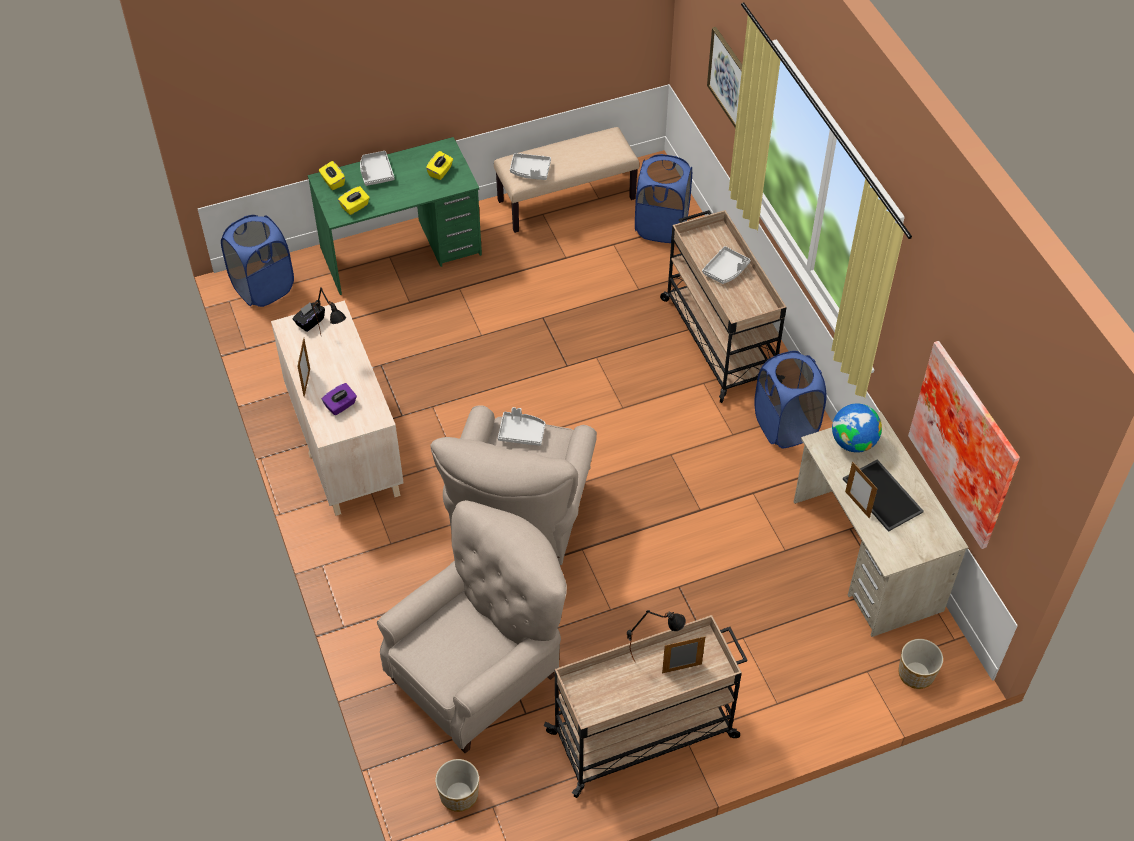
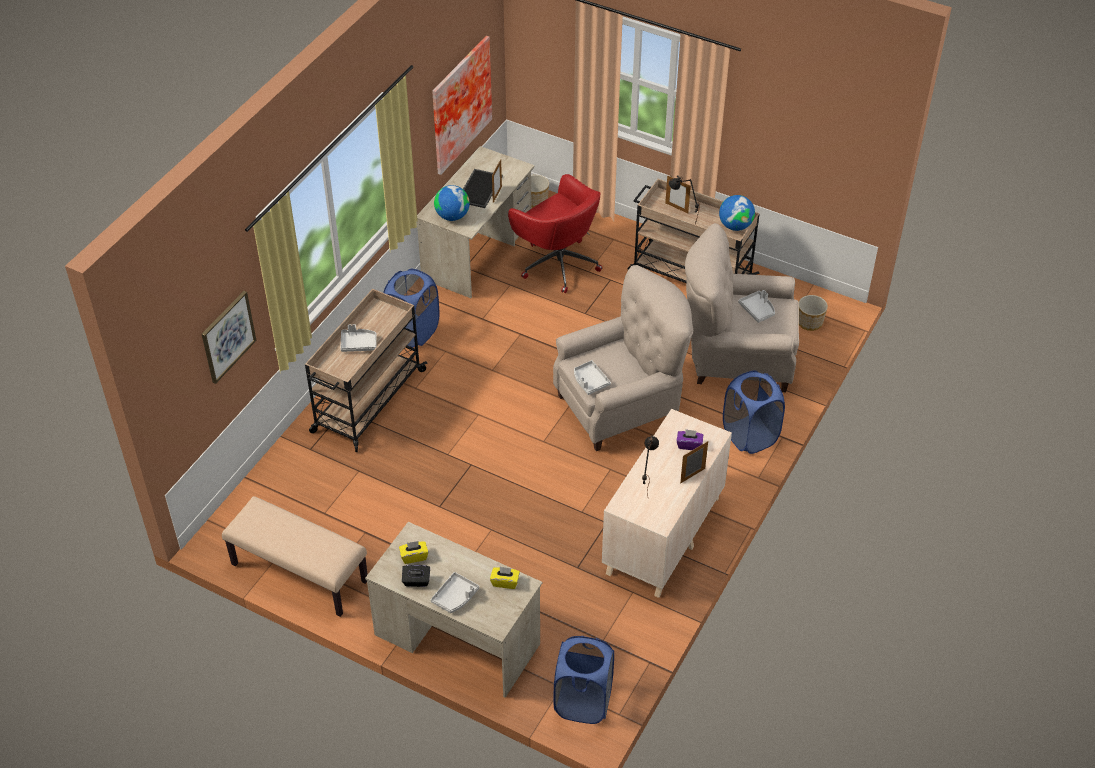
camera: 130 degrees left, 5 degrees down
(310, 322) = (643, 514): black tissue box -> black tissue box (416, 581)
(332, 182) = (493, 618): yellow tissue box -> none
(401, 252) = (457, 639): green desk -> beige desk
(530, 171) = (331, 546): grey tray -> grey tray (757, 310)
(595, 704) = (735, 226): none -> globe
(661, 226) = (278, 497): blue laundry basket -> blue laundry basket (749, 435)
(782, 618) = (557, 263): none -> red office chair

